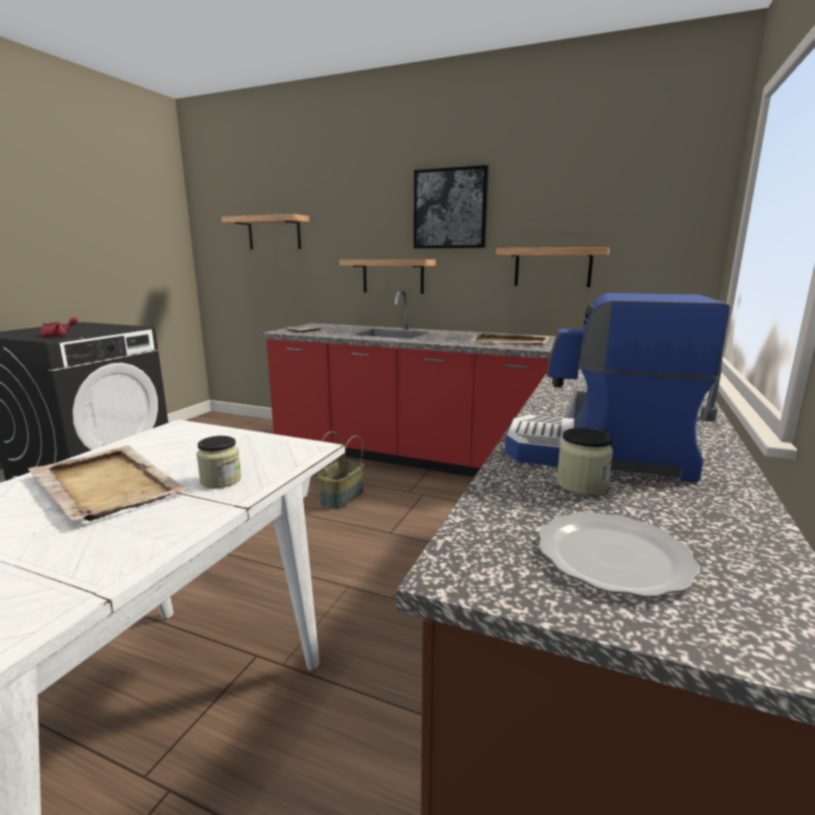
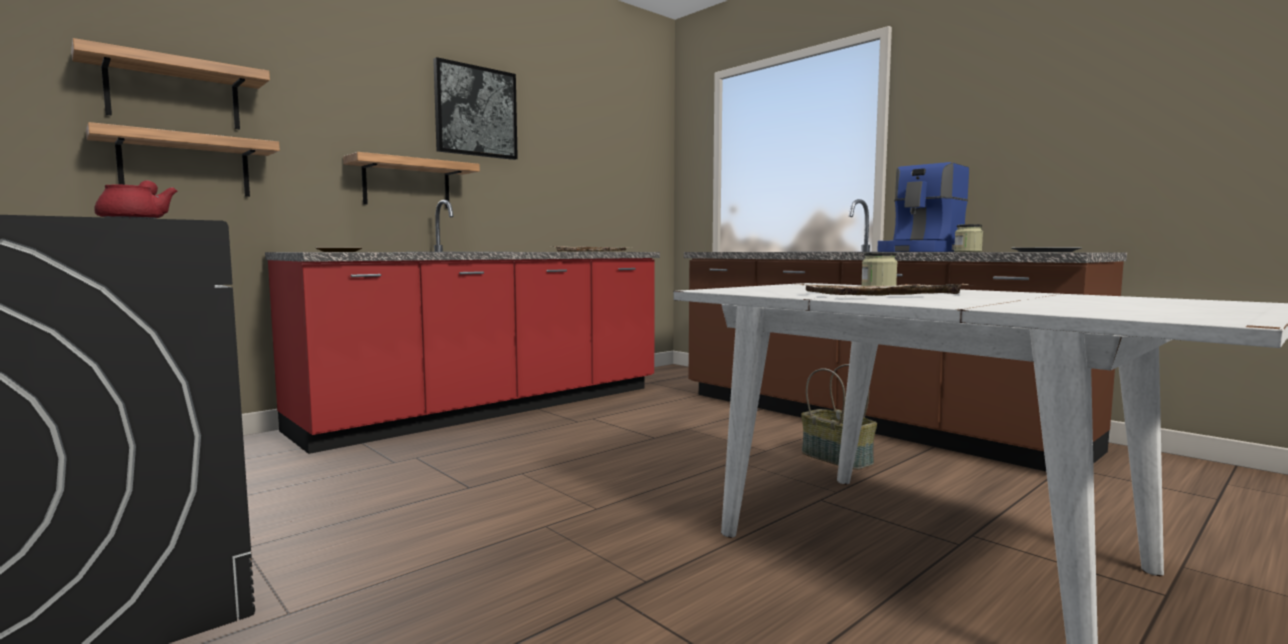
camera: 65 degrees left, 10 degrees down
(342, 497) = (549, 444): basket -> basket (838, 458)
(552, 267) = (573, 185): shelf -> shelf (185, 166)

